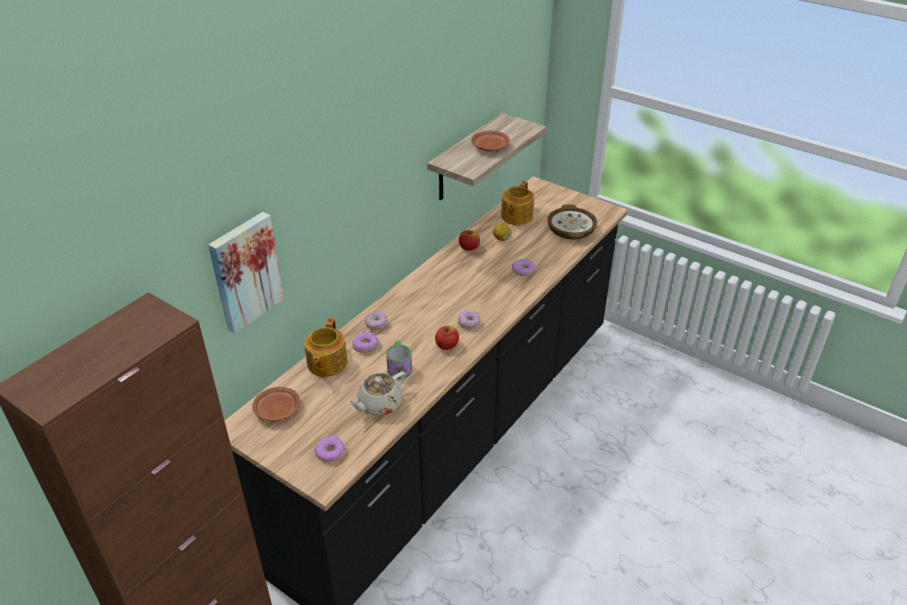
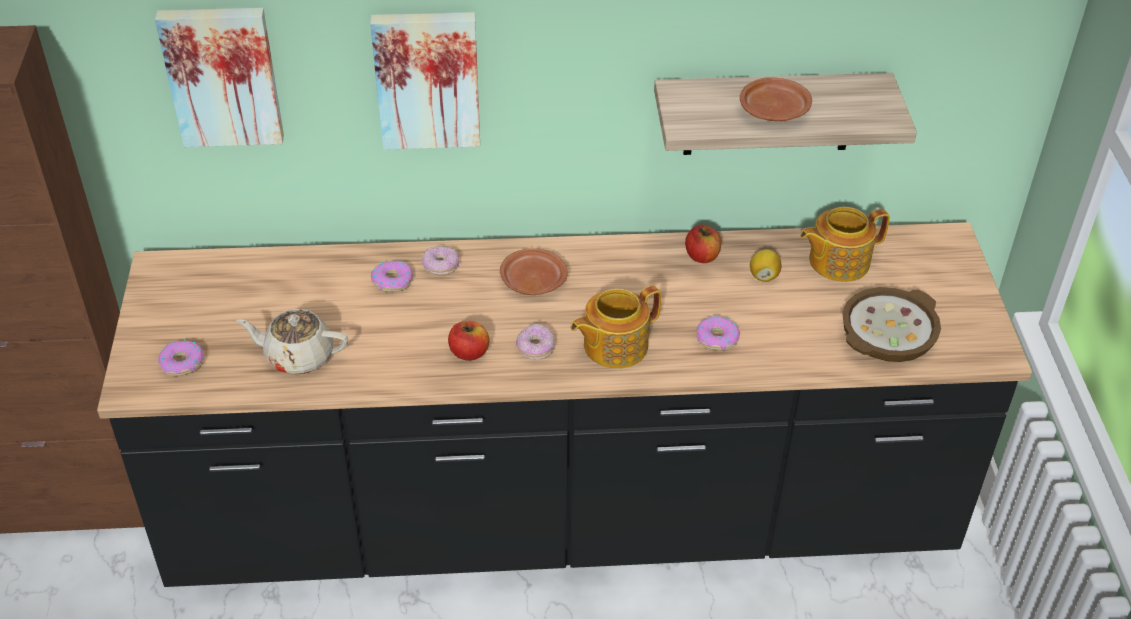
camera: 50 degrees right, 5 degrees up
(277, 410) = (210, 279): brown plate -> brown plate (532, 281)
(326, 364) = (326, 269): teapot -> teapot (613, 345)
(339, 215) = (427, 78): none -> picture
(399, 367) = (383, 333): mug -> none

